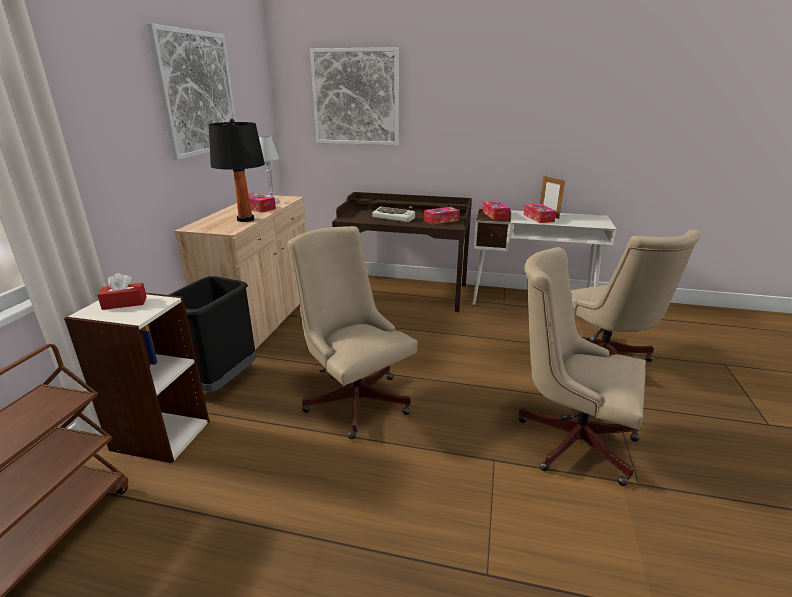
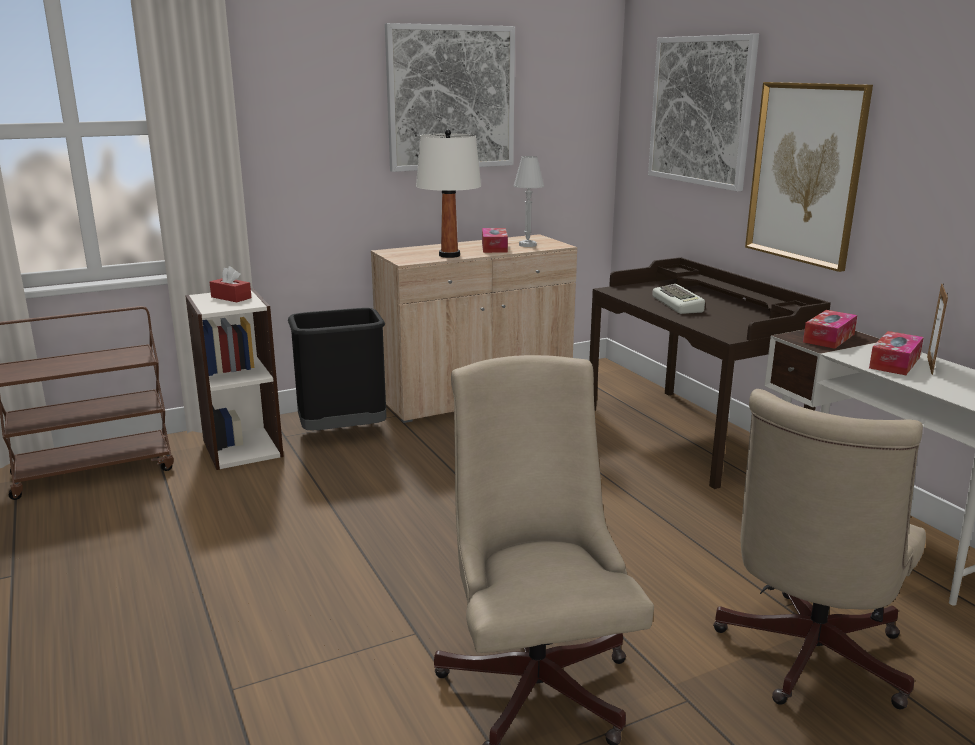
camera: 50 degrees right, 5 degrees down
(245, 219) = (449, 255): black table lamp -> white table lamp
(354, 398) = (412, 504): beige office chair -> none
(441, 220) = (735, 325): tissue box -> none
(445, 130) = (805, 173): none -> picture

